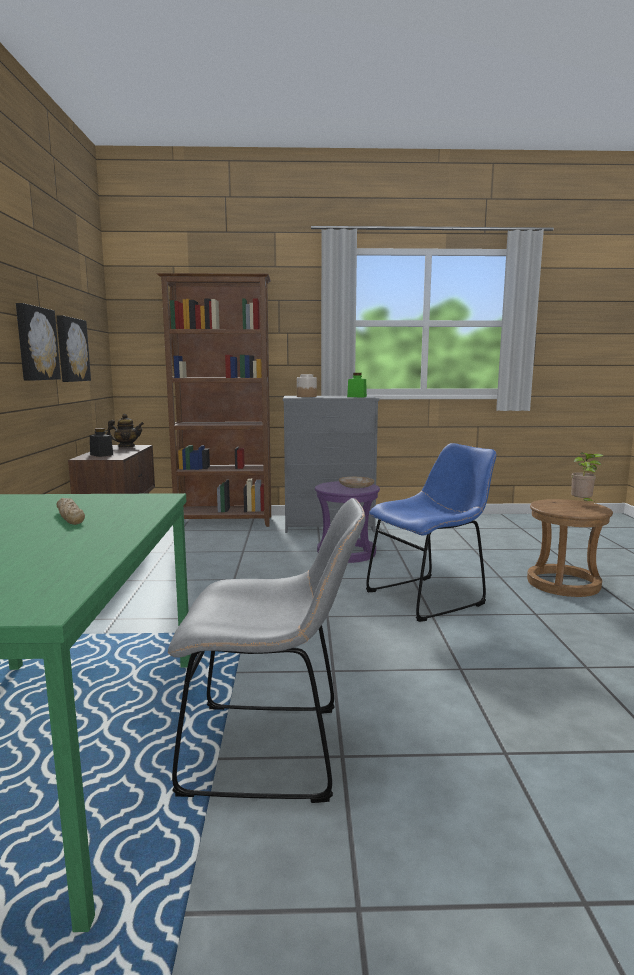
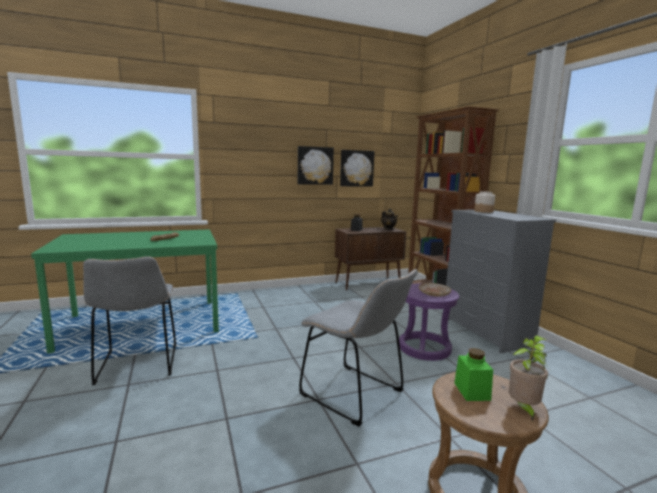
camera: 70 degrees right, 0 degrees up
(357, 397) = (515, 217): green jar -> green jar (472, 391)
(429, 597) = (356, 395): blue chair -> grey chair

